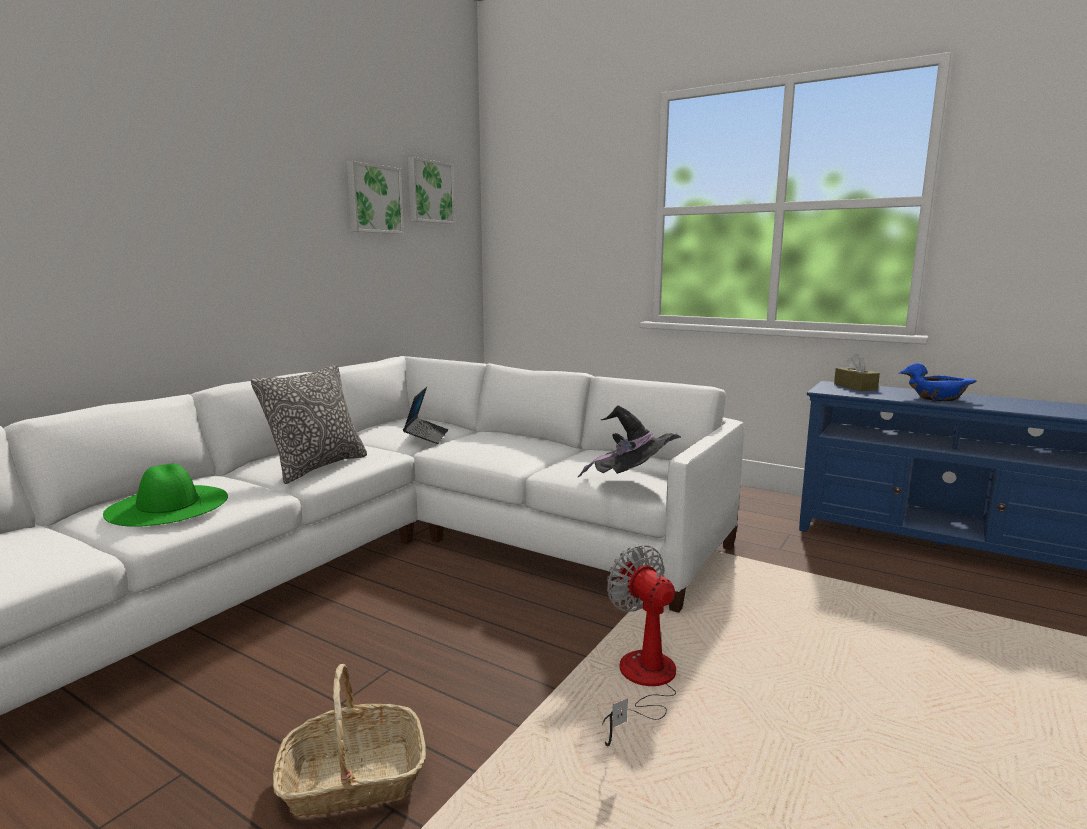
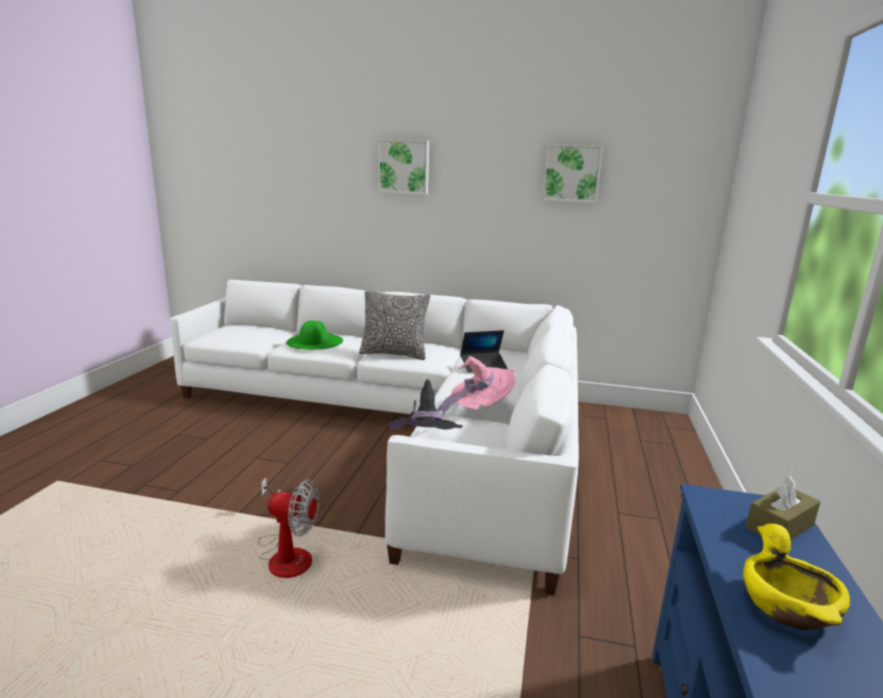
camera: 70 degrees right, 5 degrees up
(352, 779) = (199, 476): basket -> none
(429, 192) = (646, 163): picture -> picture (403, 167)
(545, 454) = (479, 409): none -> pink hat
(642, 683) = (286, 554): fan -> fan turned 60 degrees clockwise
(938, 398) = (787, 608): blue bowl -> yellow bowl

